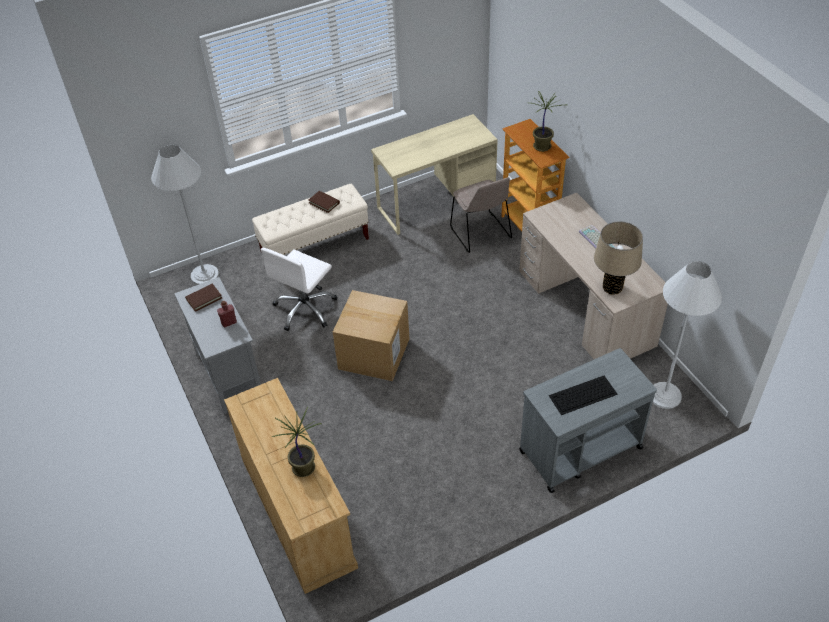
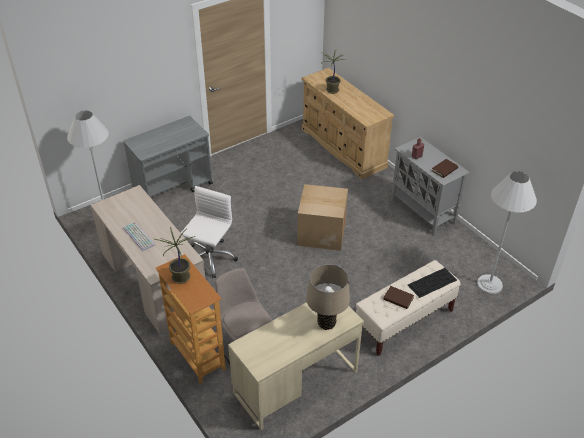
camera: 170 degrees right, 5 degrees down
(305, 309) = (388, 262): white office chair -> white office chair (209, 258)
(582, 395) = (171, 134): keyboard -> keyboard (432, 282)
(612, 288) = (136, 201): beige table lamp -> beige table lamp (326, 323)

